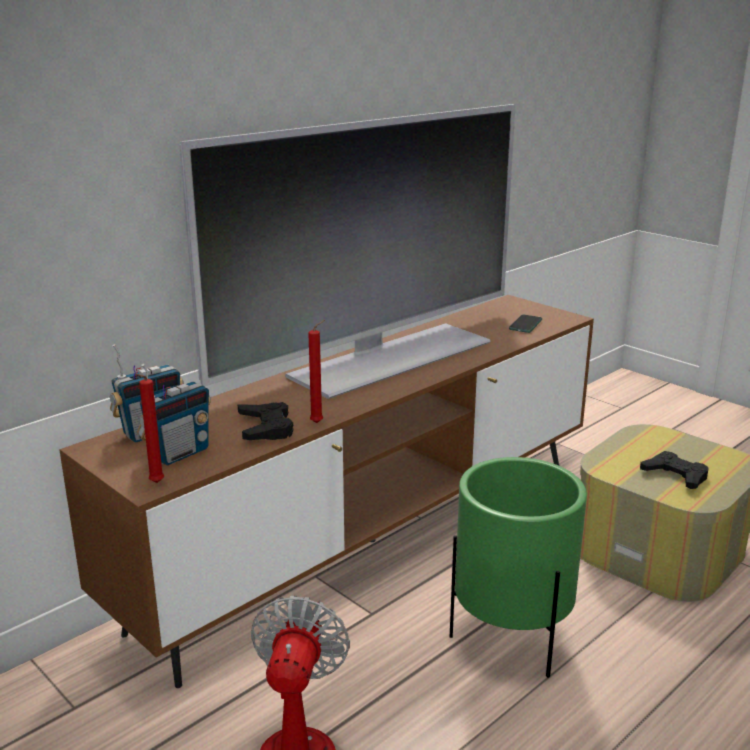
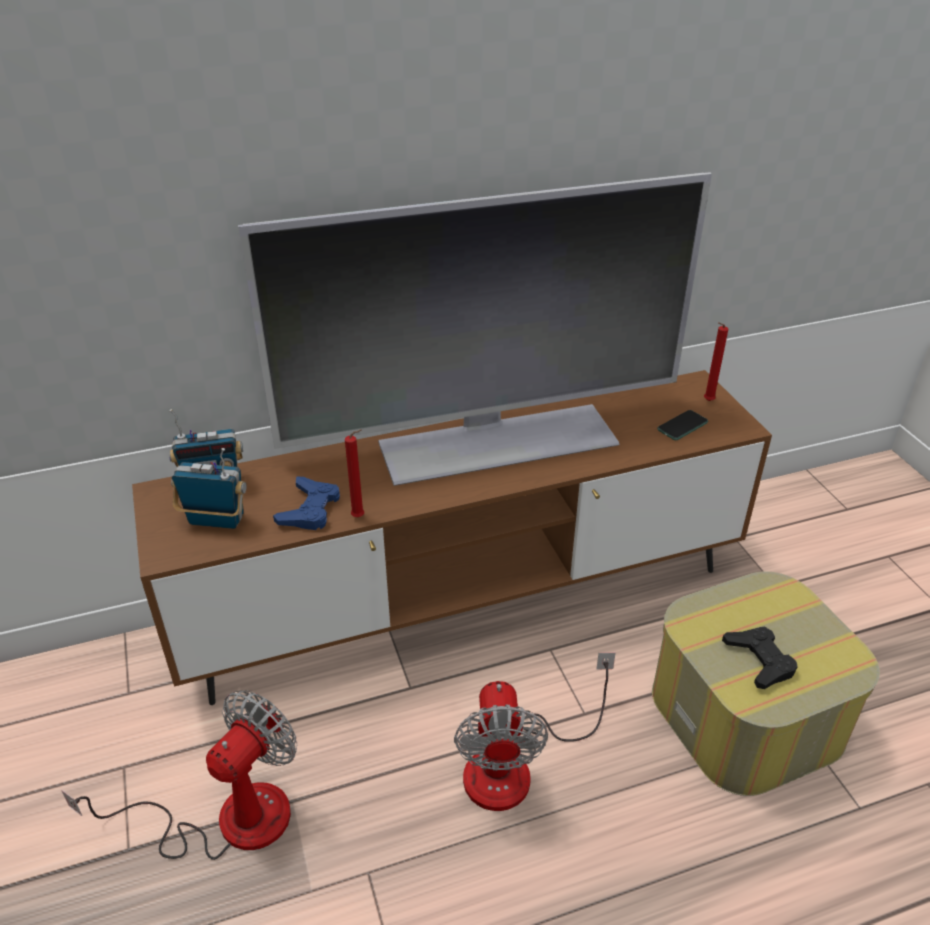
camera: 25 degrees right, 15 degrees up
(155, 484) = (171, 553): red candle -> red candle (707, 401)
(179, 453) = (216, 521): radio -> radio turned 150 degrees counterclockwise
(266, 427) = (310, 509): black game controller -> blue game controller
(511, 638) = (516, 765): green planter -> fan

